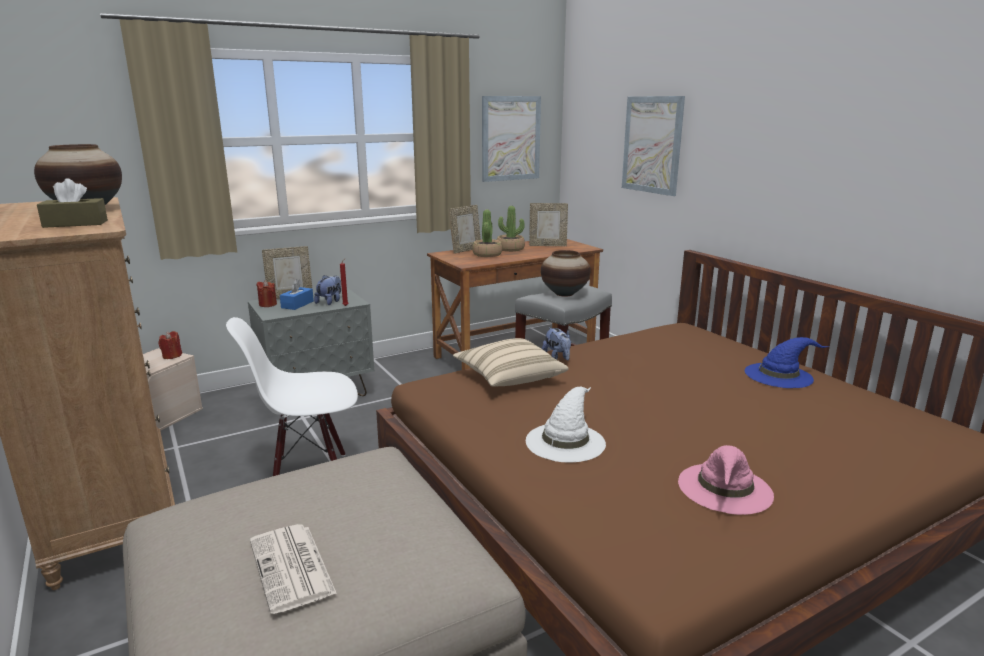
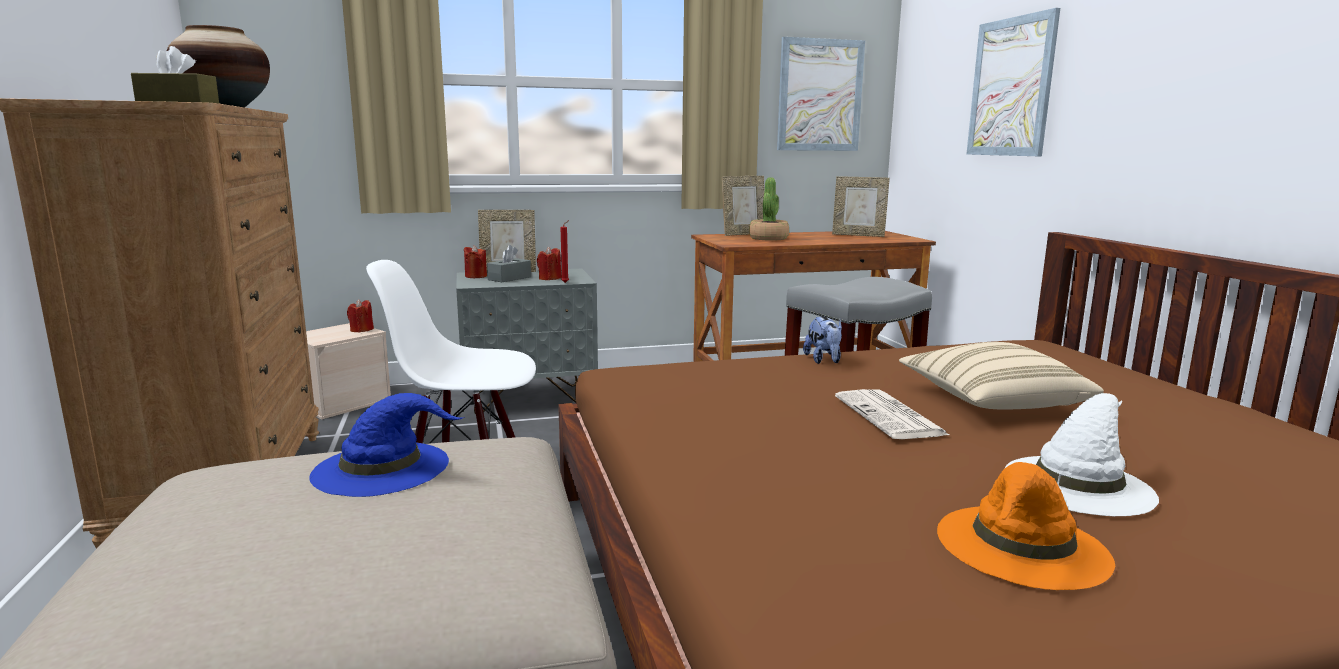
camera: 15 degrees right, 5 degrees down
(292, 568) = (277, 550): newspaper -> newspaper (890, 416)
(297, 304) = (509, 278): blue tissue box -> grey tissue box
(330, 302) = (550, 278): plush toy -> red candle
(509, 378) = (739, 375): beige pillow -> beige pillow (991, 402)
(510, 249) = (803, 236): potted plant -> none
(564, 294) = (859, 285): vase -> none
(565, 441) = (777, 451): white hat -> white hat (1078, 483)
(725, 489) = (1022, 546): pink hat -> orange hat
(779, 375) = (1184, 409): blue hat -> blue hat (383, 468)

